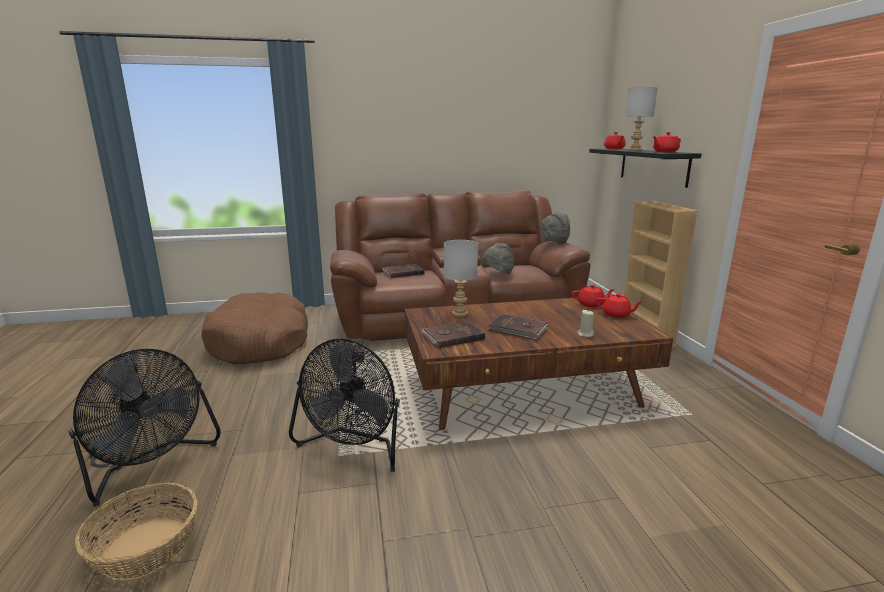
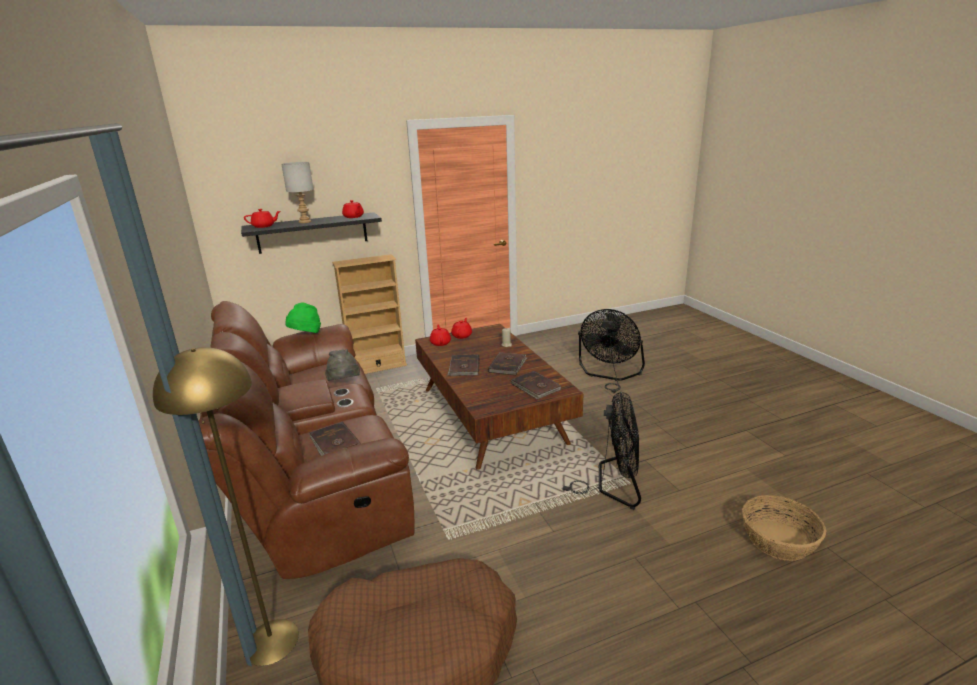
camera: 100 degrees left, 5 degrees up
(145, 465) = (725, 599): black fan -> black fan (608, 375)
(307, 312) = (271, 641): none -> yellow floor lamp
(459, 314) = (481, 390): grey table lamp -> none
(518, 310) = (464, 367): none -> brown book
(554, 241) = (305, 335): grey hat -> green hat

